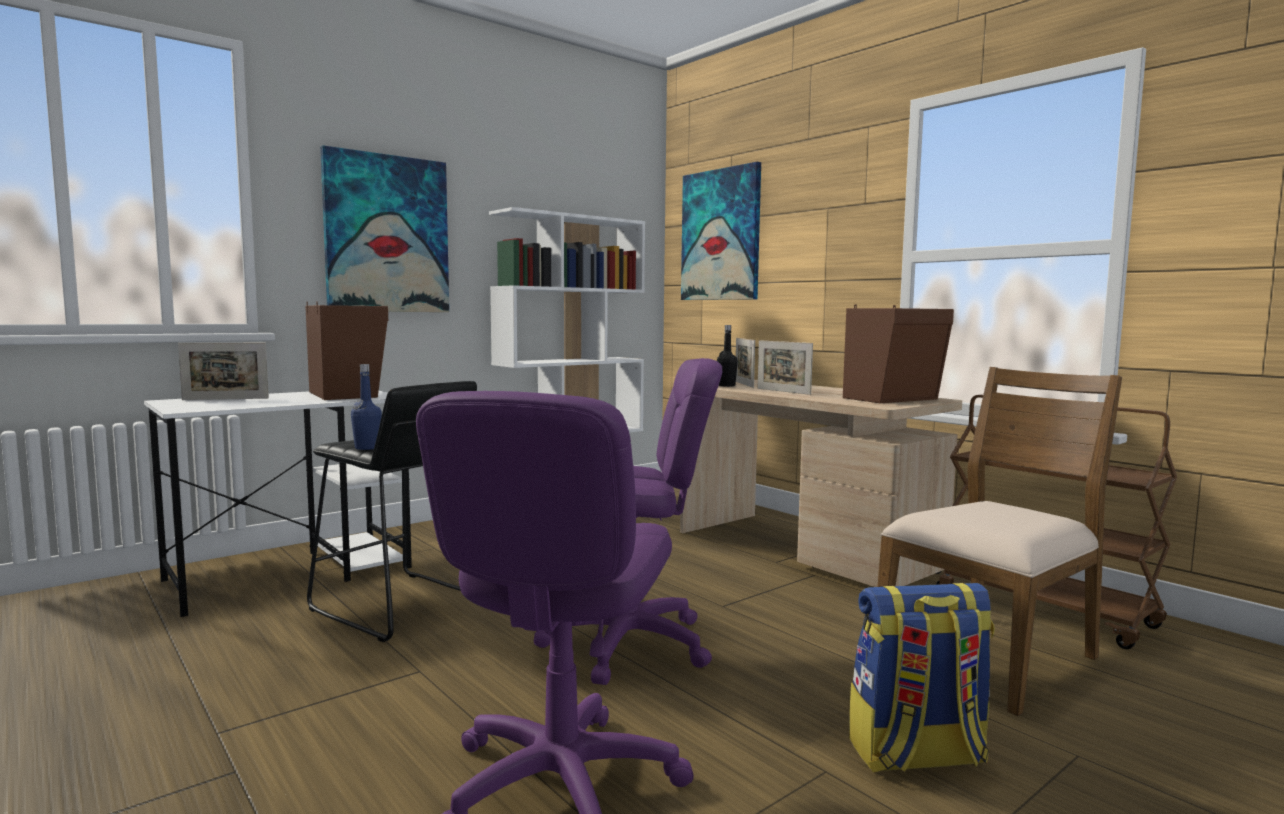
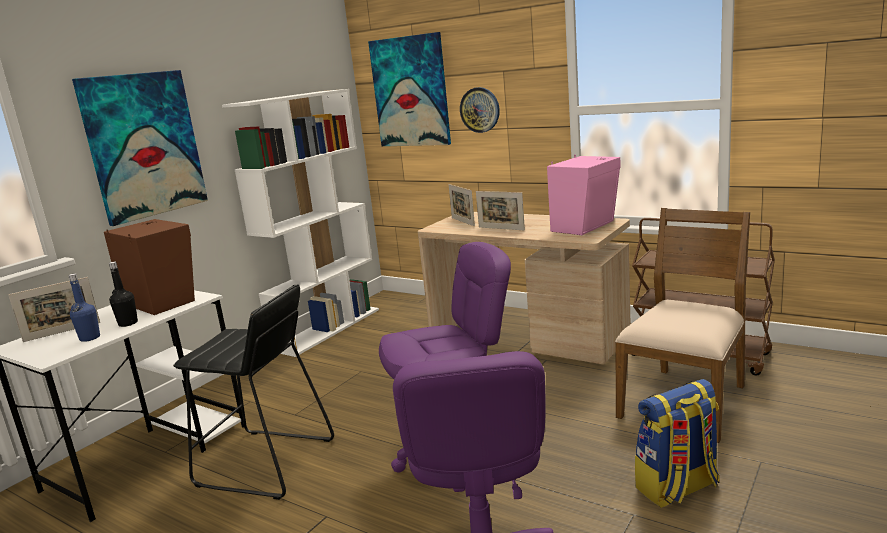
camera: 15 degrees left, 10 degrees up
(367, 448) = (226, 356): blue bottle -> blue bottle (90, 338)
(726, 385) = (452, 227): black bottle -> black bottle (128, 323)
(795, 256) = (480, 110): none -> wall clock
(895, 399) = (586, 226): brown speaker -> pink speaker

